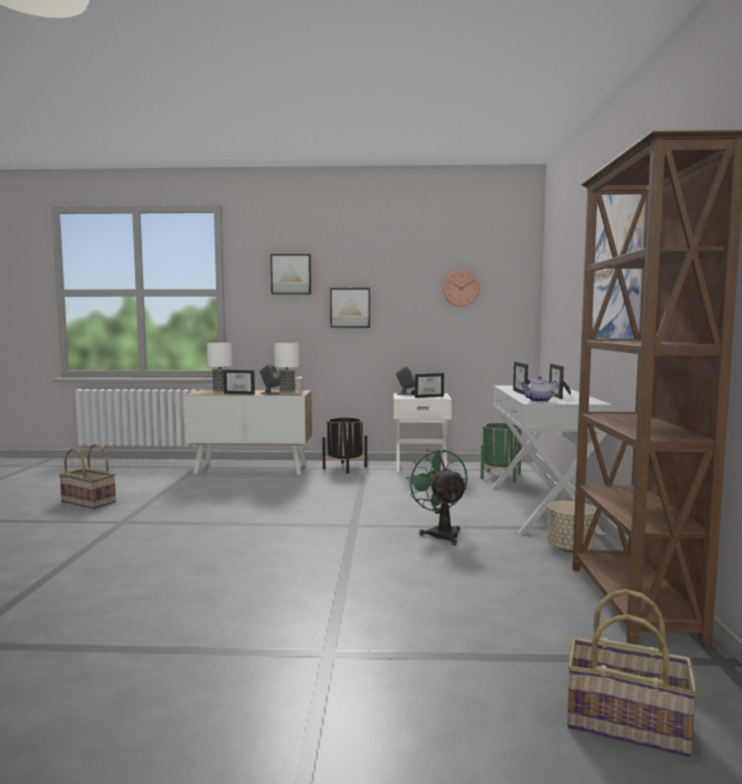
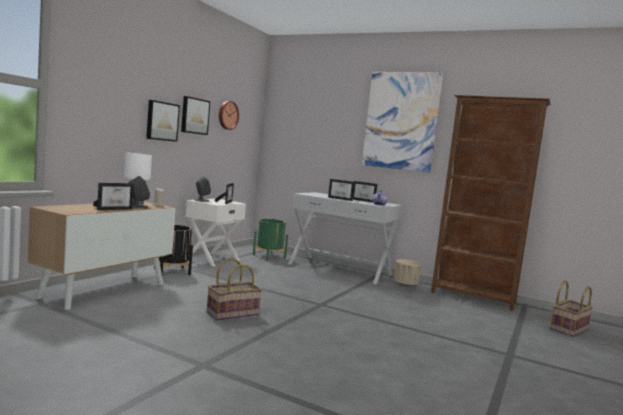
camera: 65 degrees left, 0 degrees up
(89, 502) = (88, 369): basket -> basket (232, 313)
(221, 390) = (67, 206): table lamp -> none
(291, 274) = (117, 79): picture -> picture (194, 116)
(441, 533) = (359, 294): green fan -> none

